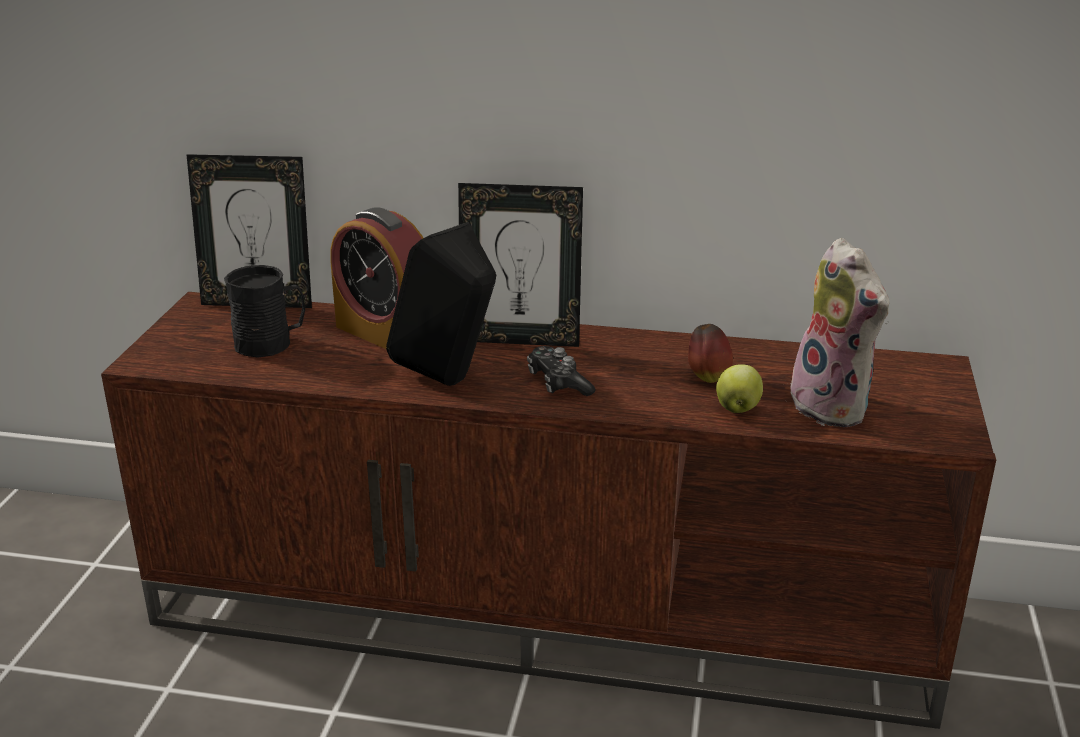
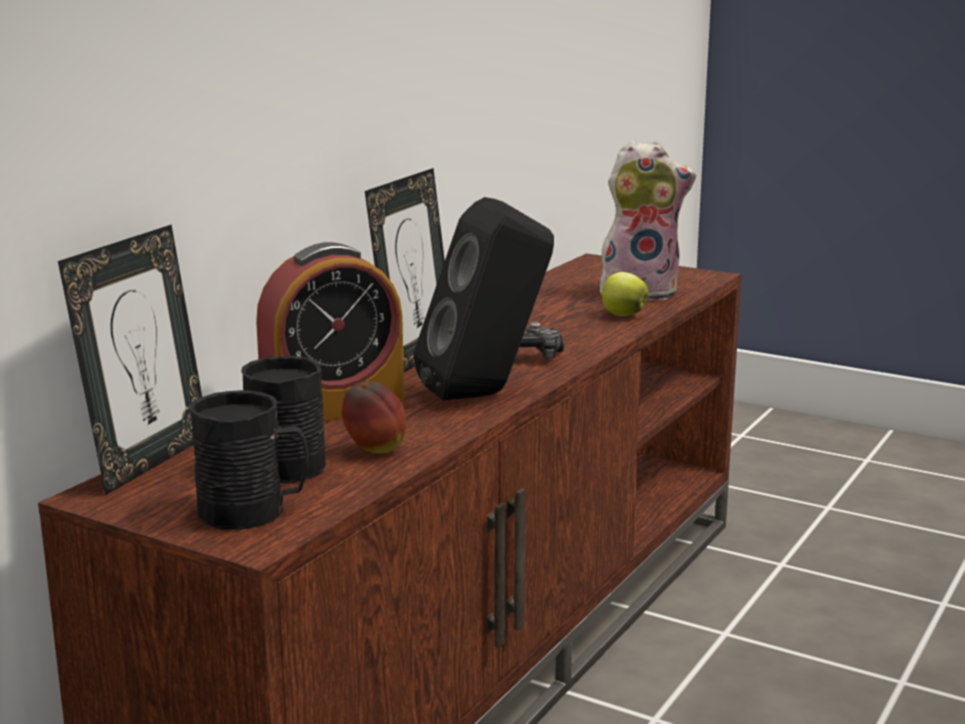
camera: 70 degrees left, 10 degrees down
(186, 351) = (254, 511): none -> black mug
(707, 377) = (559, 314): apple -> apple (375, 451)

